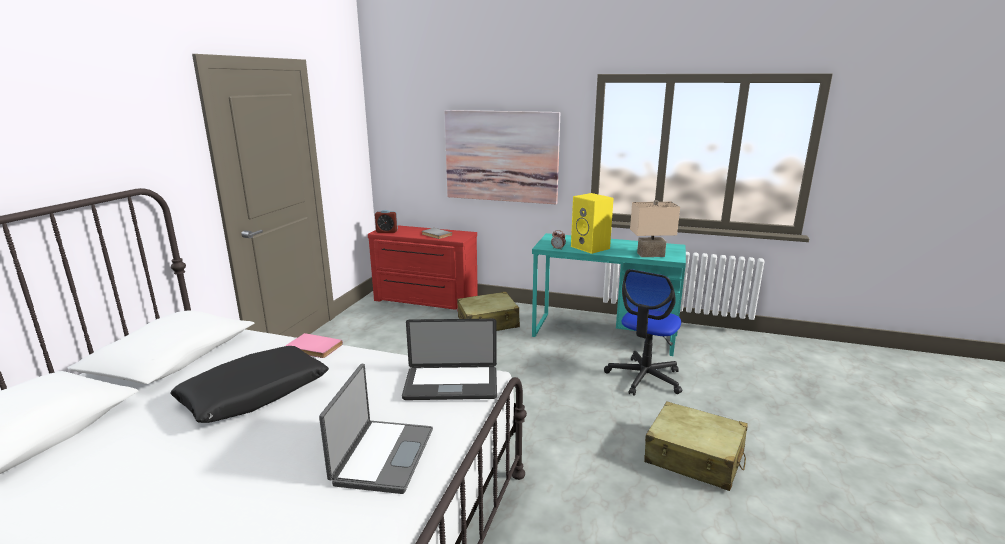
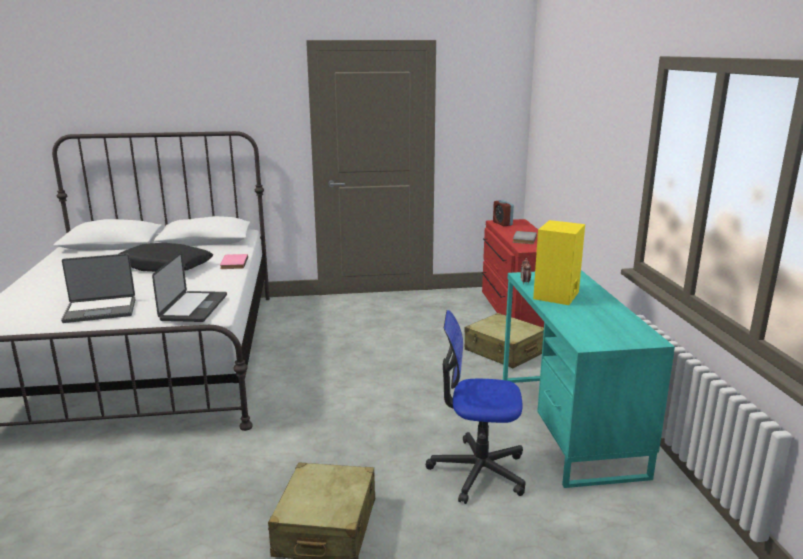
camera: 65 degrees right, 0 degrees up
(451, 384) = (194, 308): laptop -> laptop turned 150 degrees counterclockwise
(501, 156) = (588, 161): picture -> none
(650, 254) = (582, 328): beige table lamp -> none

